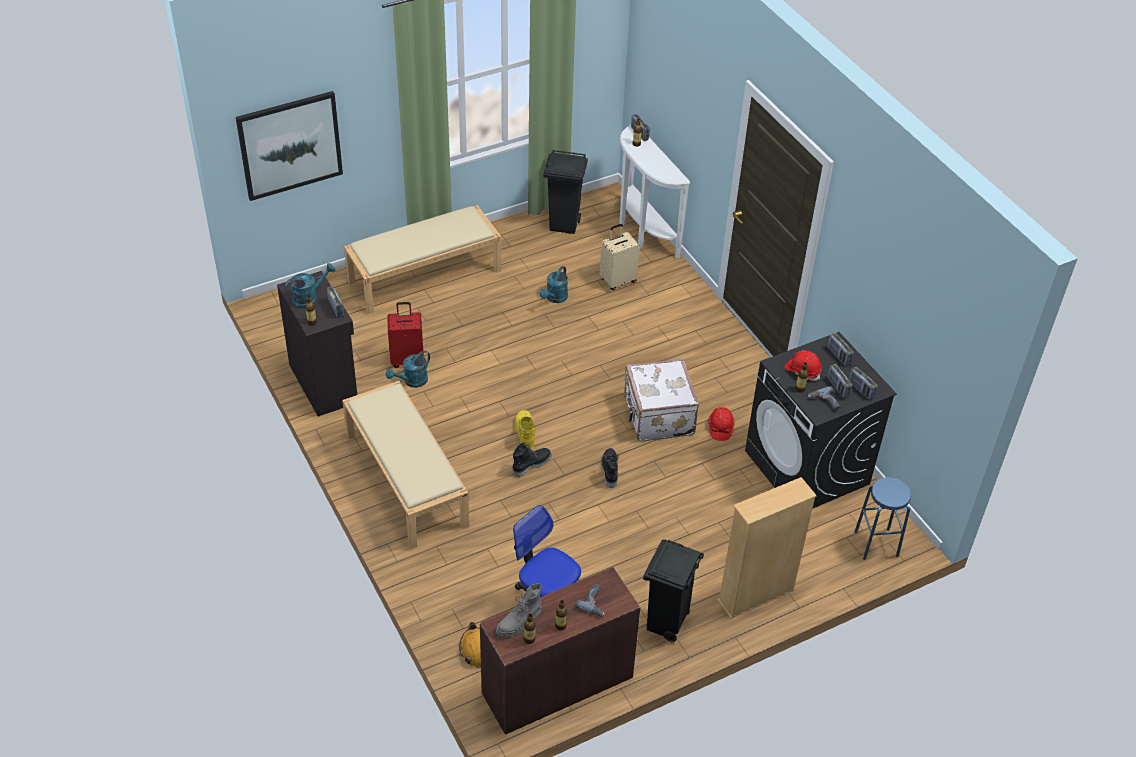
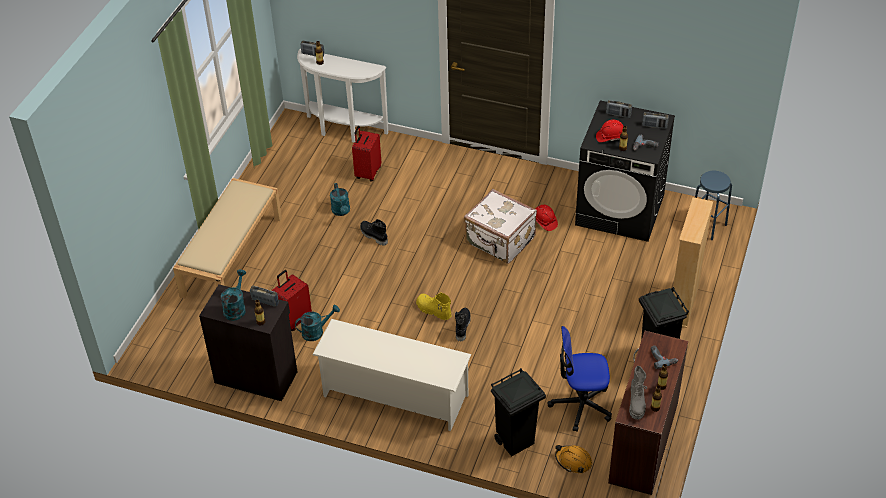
camera: 40 degrees left, 0 degrees up
(290, 145) = (117, 202): picture -> none
(405, 479) = (394, 396): beige bench -> white shoe rack
(412, 381) = (316, 331): turquoise watering can -> turquoise watering can turned 120 degrees counterclockwise
(564, 225) = (286, 159): black trash can -> black trash can (516, 441)
(609, 470) = (513, 295): black boot -> black boot (373, 236)
(617, 280) = (367, 173): beige suitcase -> red suitcase
(838, 388) = (641, 133): radio -> none

